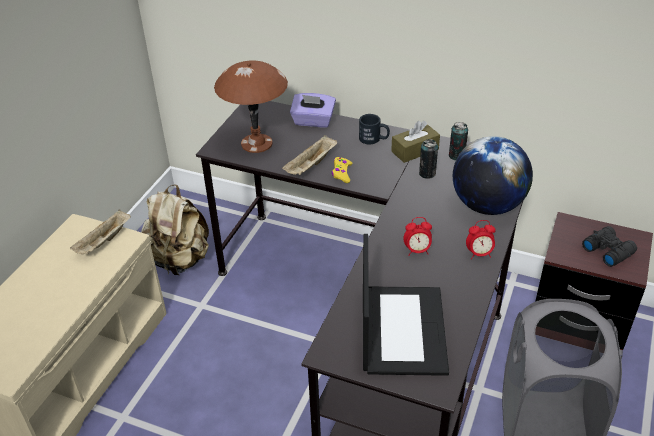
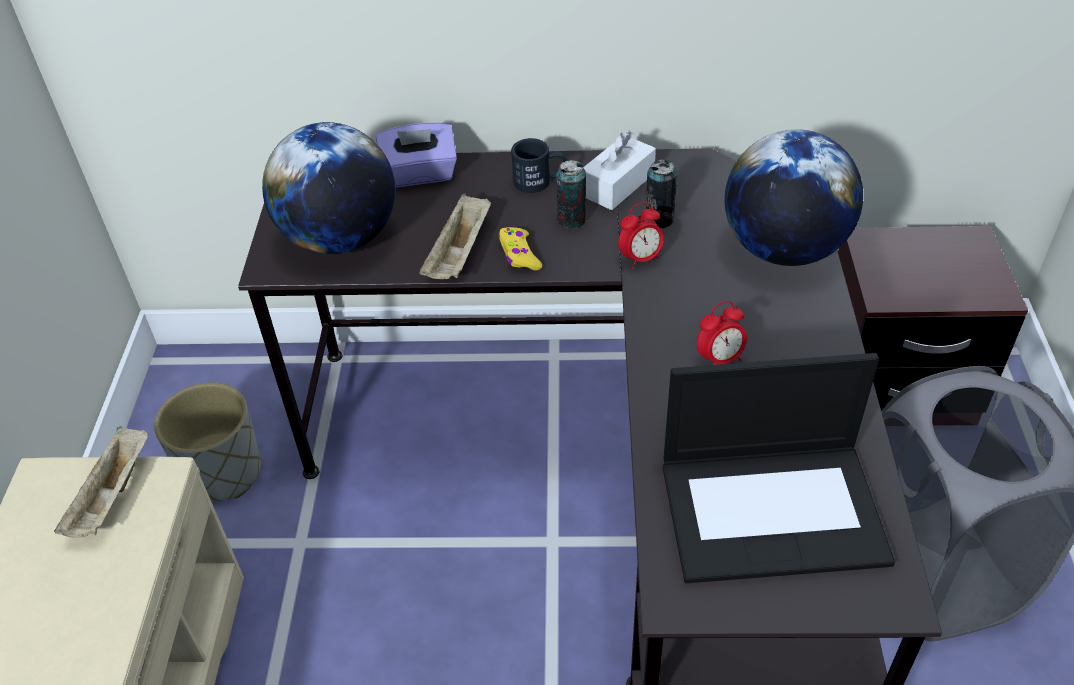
camera: 20 degrees left, 5 degrees up
(179, 260) = (224, 472): beige backpack -> grey planter
(256, 143) = (340, 239): brown table lamp -> globe
(401, 329) = (774, 509): laptop -> laptop turned 105 degrees clockwise
(415, 150) = (617, 184): brown tissue box -> white tissue box
(456, 156) = (688, 177): can -> can (571, 220)
(479, 254) = (819, 336): alarm clock -> alarm clock (640, 259)
(607, 250) = (946, 270): black binoculars -> none

